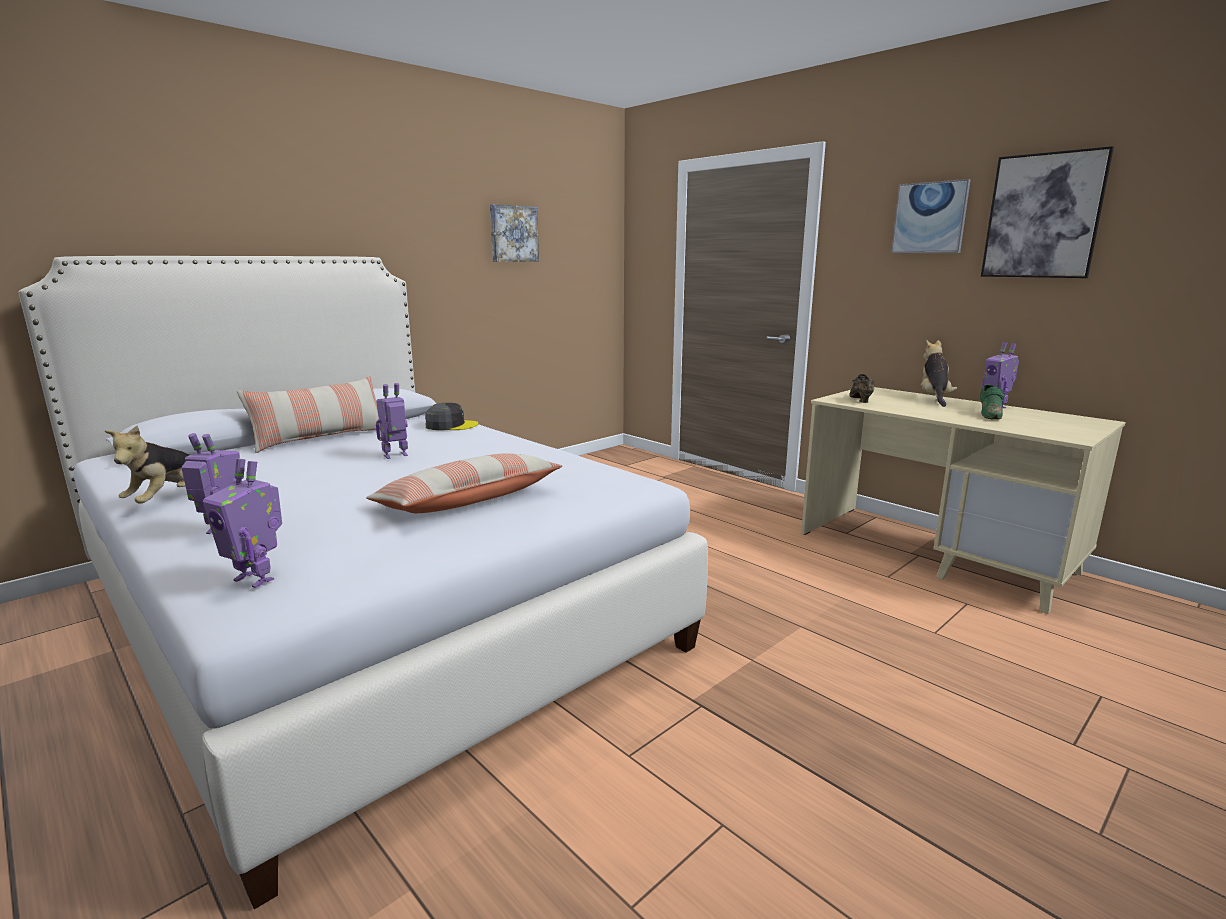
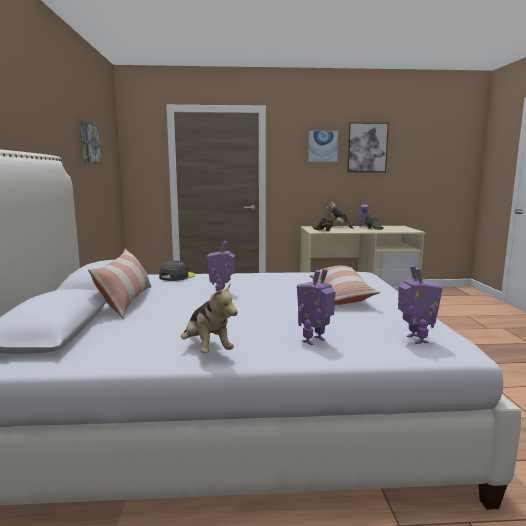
camera: 50 degrees left, 5 degrees down
(256, 579) = (415, 339): toy robot -> toy robot turned 75 degrees counterclockwise

